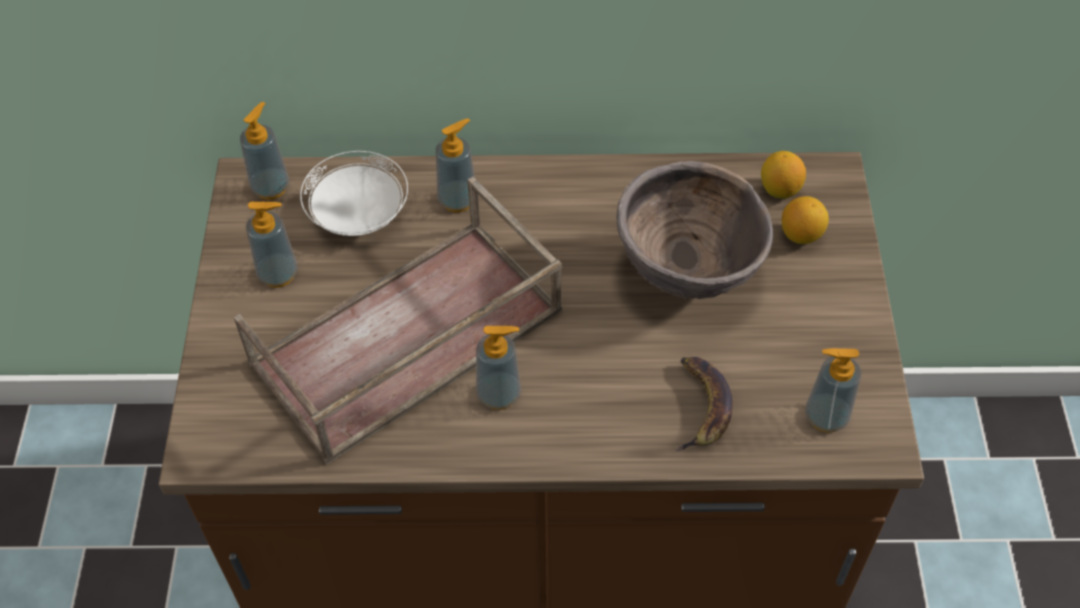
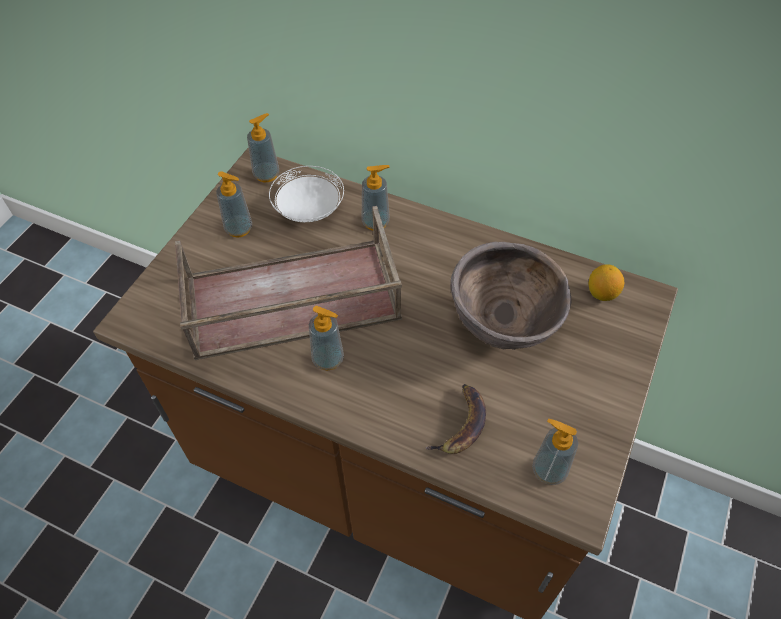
camera: 25 degrees right, 0 degrees up
(801, 234) = (601, 330): lemon -> none

